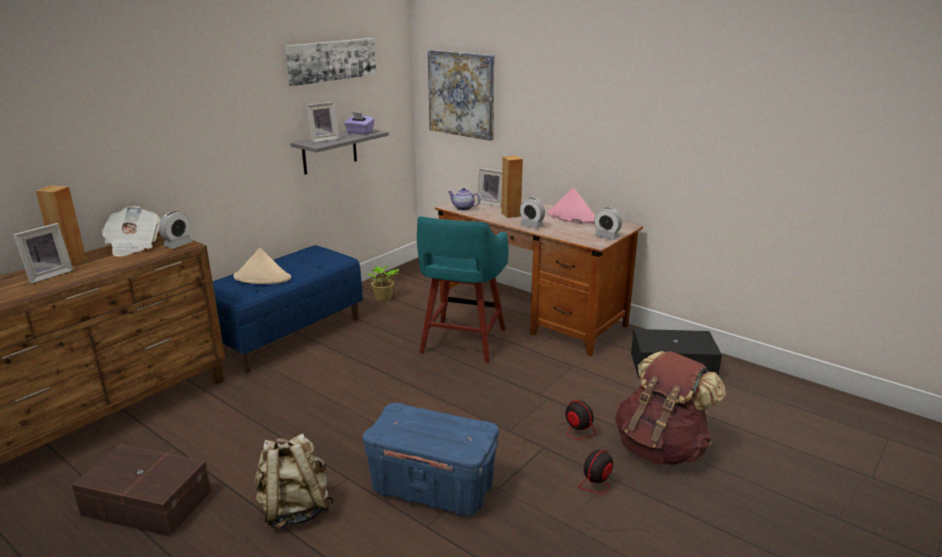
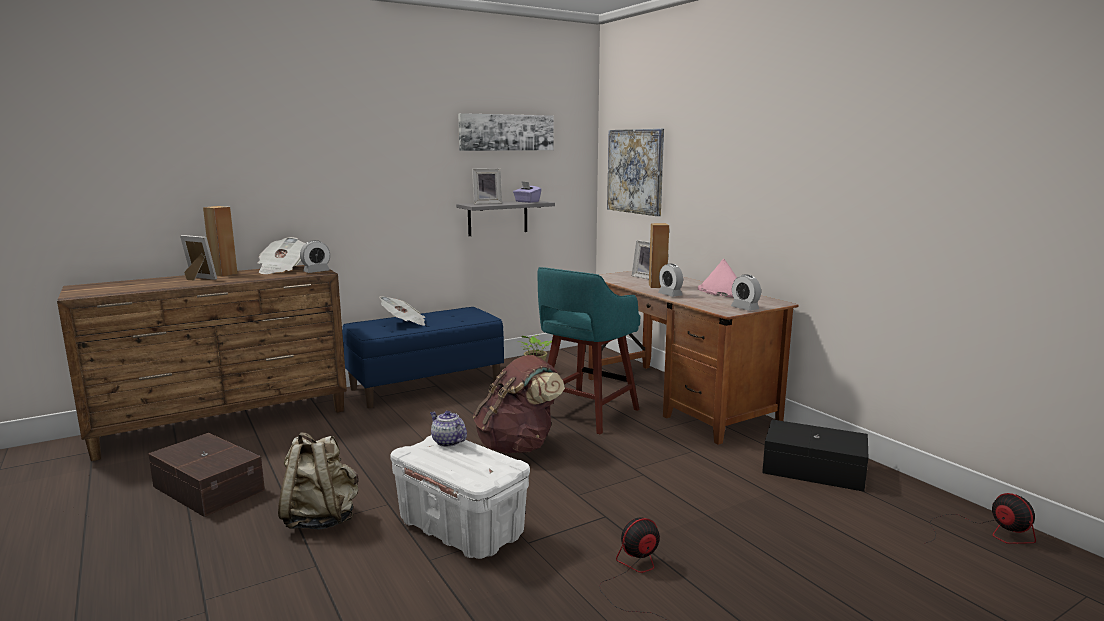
camera: 20 degrees right, 10 degrees down
(48, 275) = (198, 279): picture frame -> picture frame turned 120 degrees counterclockwise
(262, 278) = (404, 323): beige hat -> newspaper
(431, 488) = (460, 529): blue storage box -> white storage box
(463, 208) = (613, 278): teapot -> teapot (447, 442)
(561, 432) = (635, 507): fan -> fan (985, 533)
(661, 448) = (744, 543): brown backpack -> brown backpack (518, 446)

